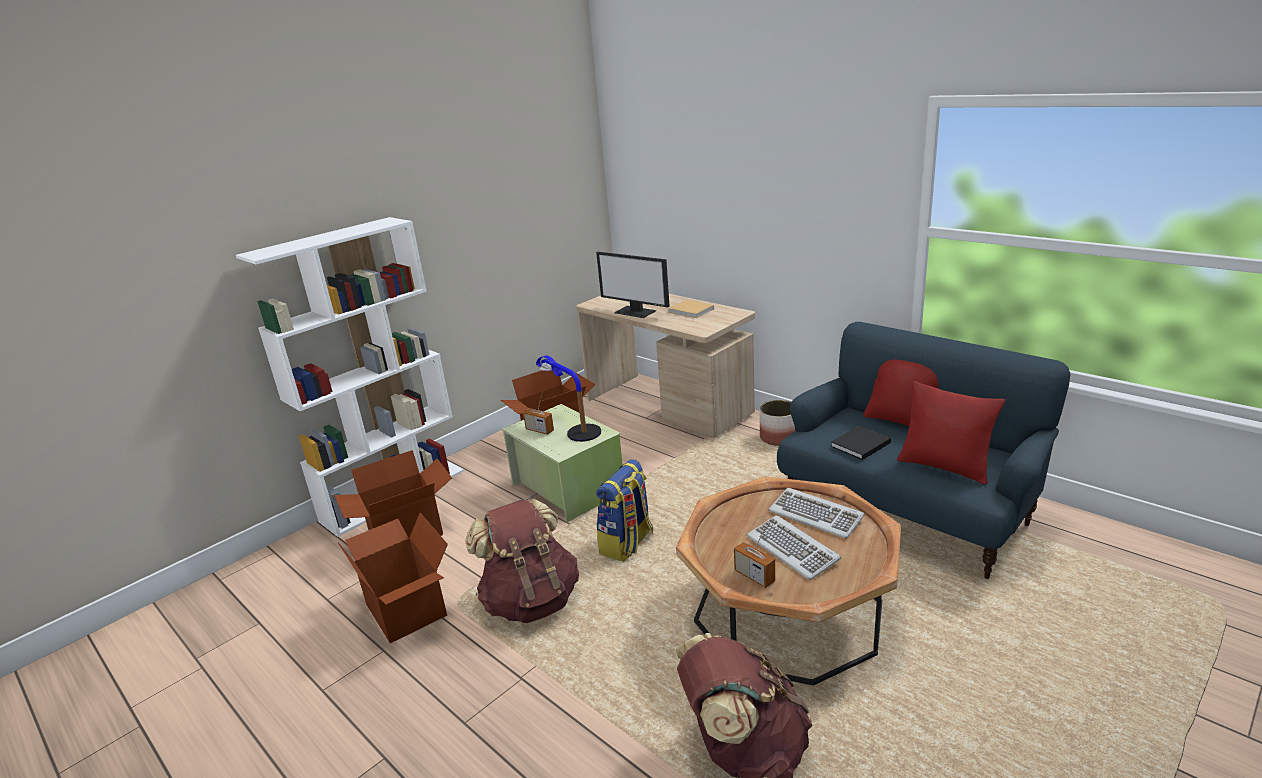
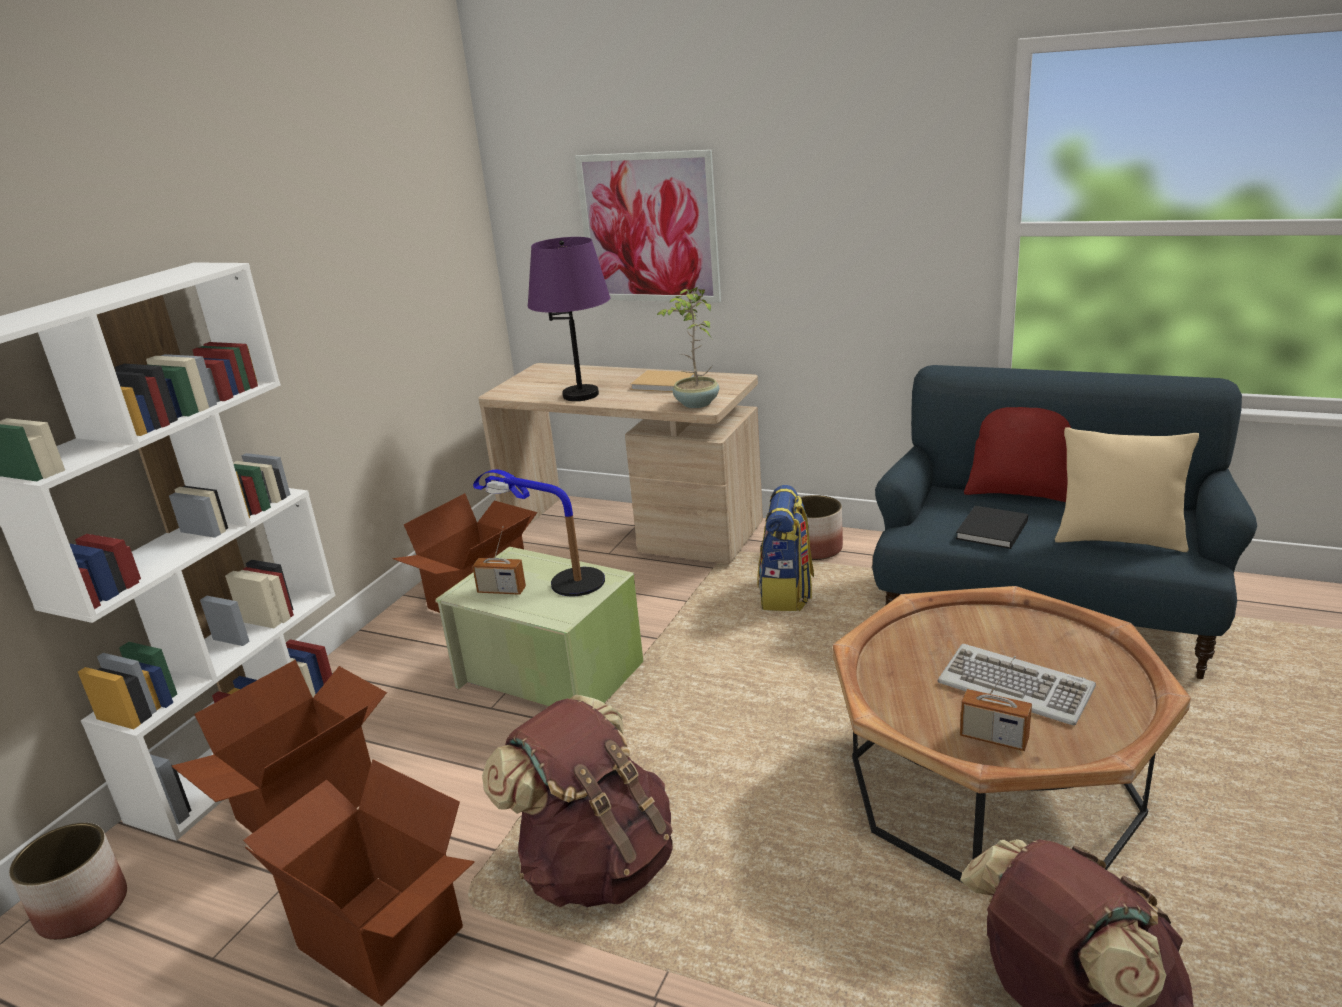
camera: 20 degrees left, 0 degrees up
(283, 560) = (82, 908): none -> planter
(627, 544) = (696, 739): backpack -> backpack (786, 594)
(636, 311) = (581, 395): monitor -> purple table lamp
(695, 204) = (649, 228): none -> picture
(699, 328) = (696, 404): none -> potted plant
(816, 515) = (1007, 634): keyboard -> none
(944, 467) = (1119, 539): red pillow -> beige pillow

